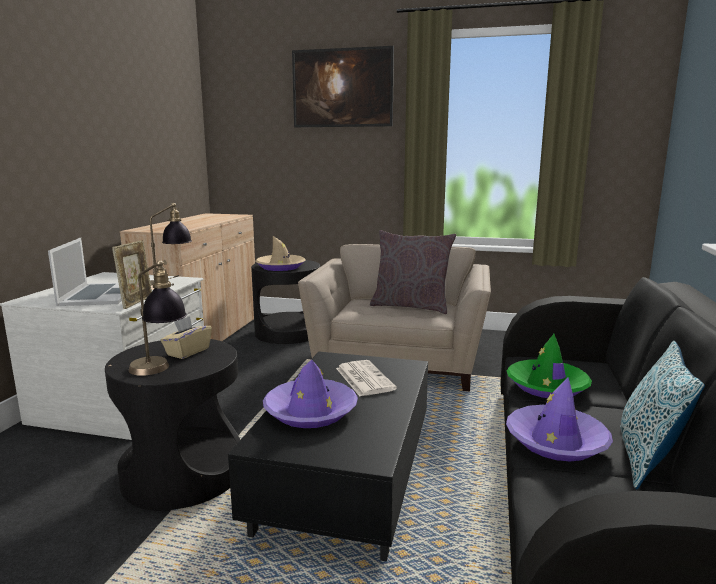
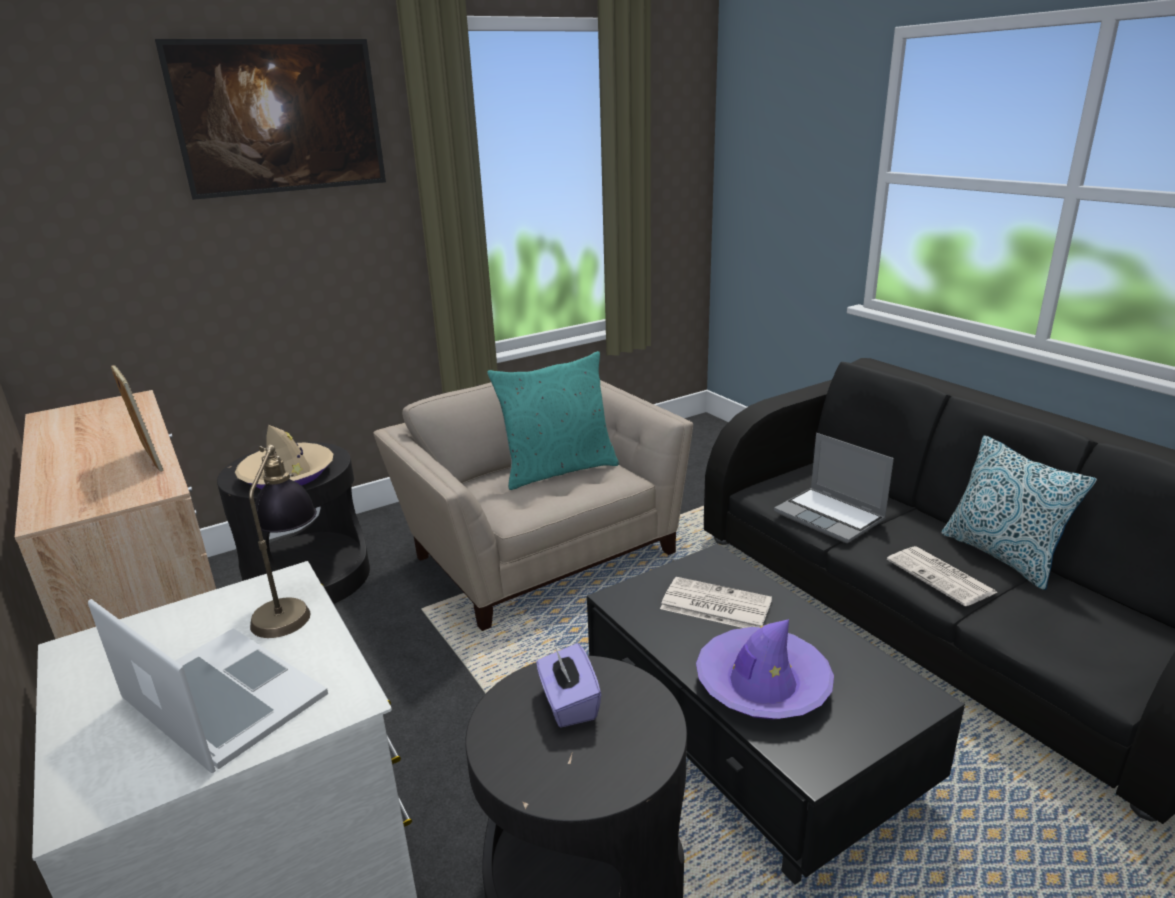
camera: 45 degrees left, 10 degrees up
(136, 302) = (351, 670): picture frame -> picture frame (149, 460)
(159, 371) = (620, 759): table lamp -> none
(187, 352) = (568, 703): beige tissue box -> purple tissue box
(411, 306) = (557, 470): grey pillow -> turquoise pillow
(547, 386) = (831, 517): green hat -> laptop
(556, 441) = (942, 577): purple hat -> newspaper

